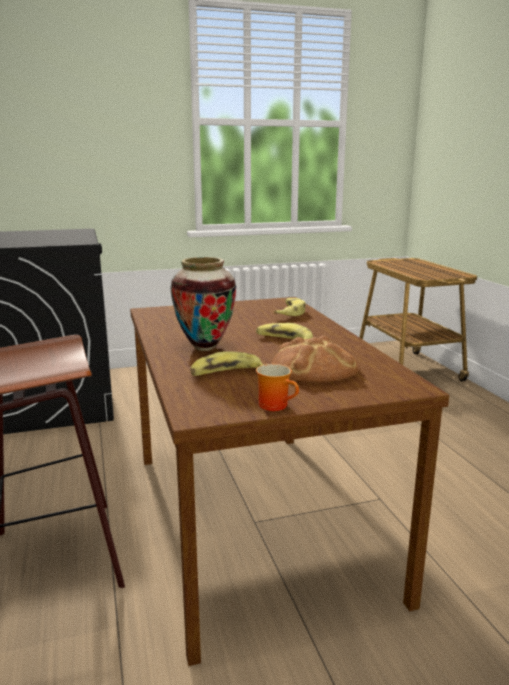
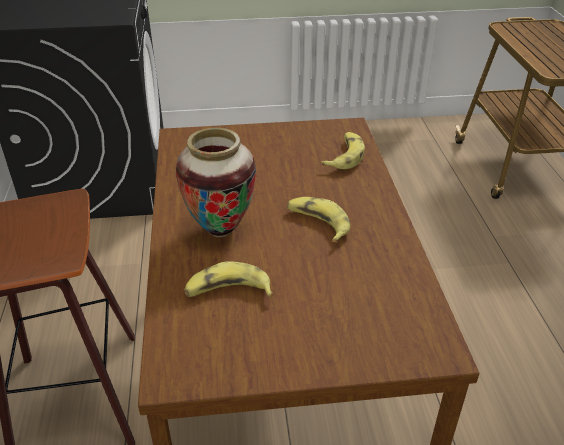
camera: 10 degrees right, 20 degrees up
(277, 405) = (266, 370): mug -> none
(313, 368) = (333, 292): bread -> none

